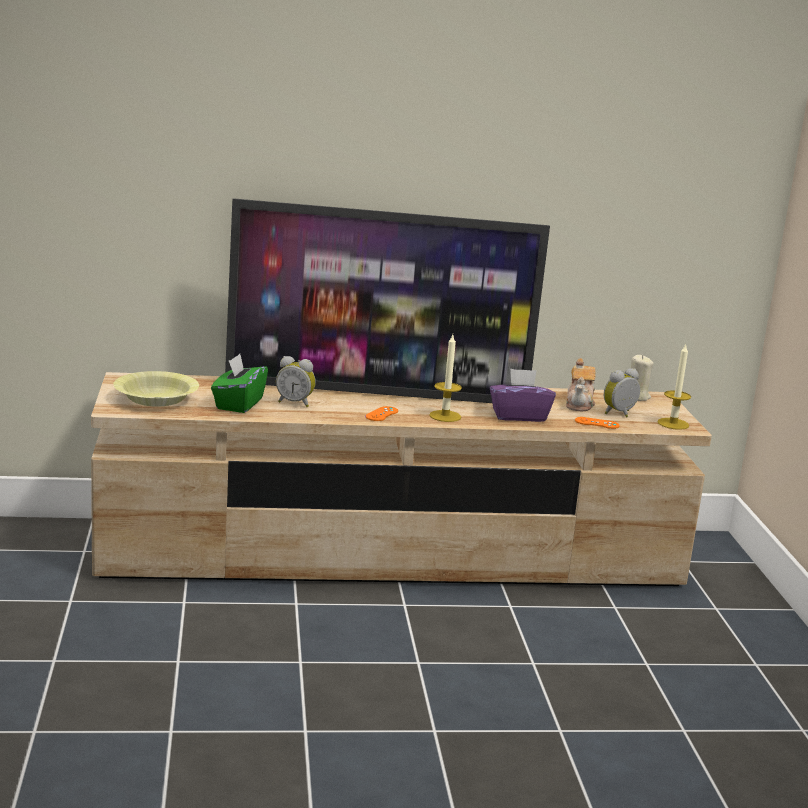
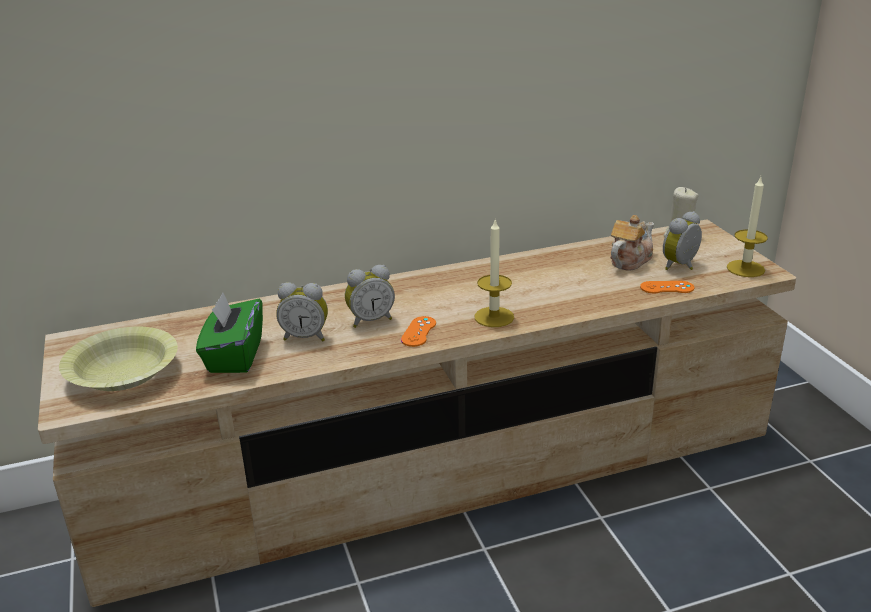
camera: 10 degrees left, 10 degrees up
(348, 402) = (370, 320): none -> alarm clock
(377, 393) = (397, 295): television -> none
(519, 416) = (576, 296): purple tissue box -> none
(579, 404) = (629, 260): teapot -> teapot turned 135 degrees counterclockwise

